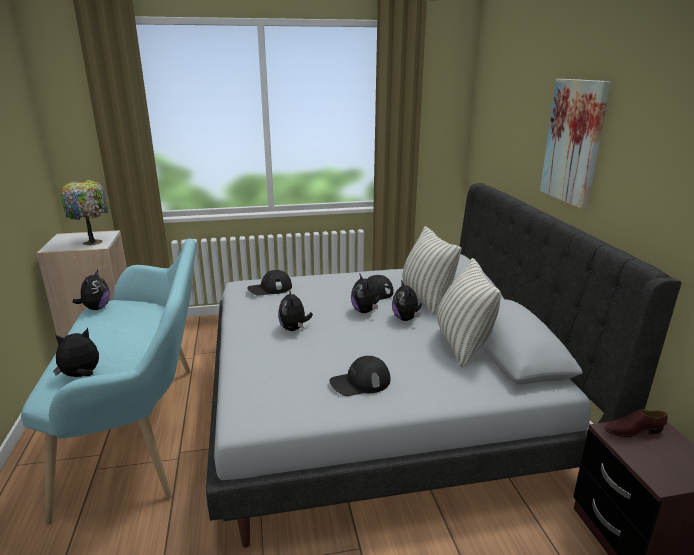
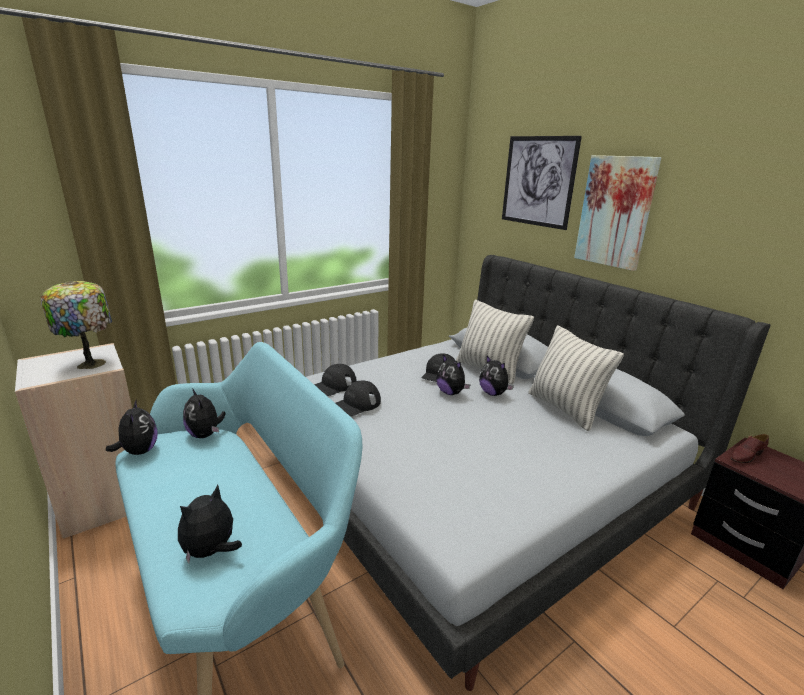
camera: 25 degrees left, 0 degrees up
(294, 329) = (402, 426): plush toy -> plush toy (206, 434)
(360, 382) = (524, 469): black cap -> black cap (356, 404)
(521, 106) = (538, 181): none -> picture

